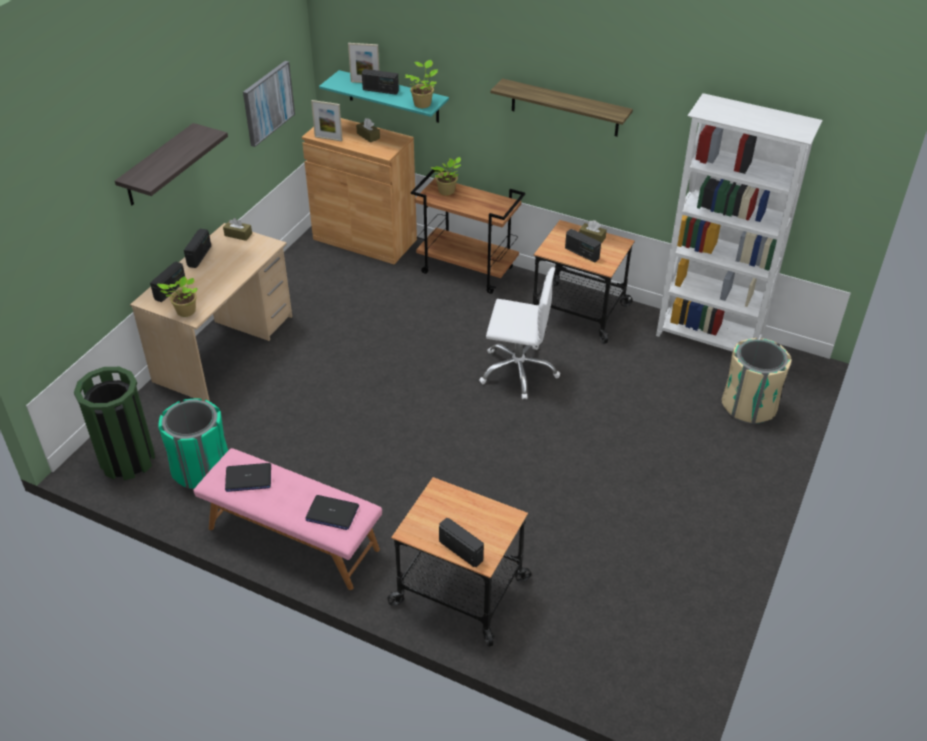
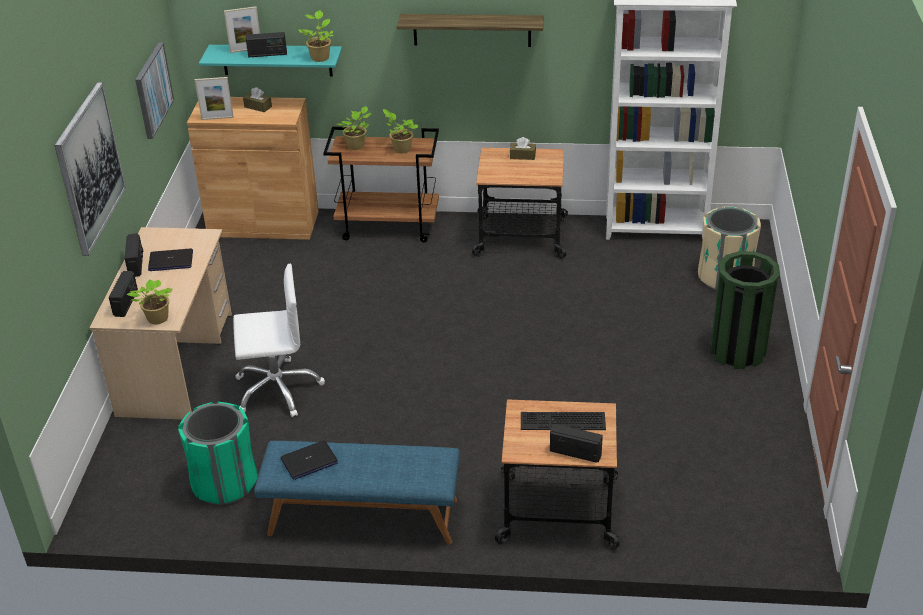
camera: 20 degrees left, 5 degrees down
(127, 460) = (135, 498): green trash can -> green trash can (737, 351)
(158, 166) = (89, 168): shelf -> picture
(238, 235) = (165, 234): brown tissue box -> none
(292, 539) = (363, 517): pink bench -> blue bench
(332, 513) = (416, 466): laptop -> laptop (170, 261)
(467, 516) = (562, 422): none -> keyboard
(483, 204) = (401, 149): none -> potted plant
(518, 371) = (494, 304): white office chair -> white office chair (277, 389)
(581, 253) = (522, 172): radio -> none

